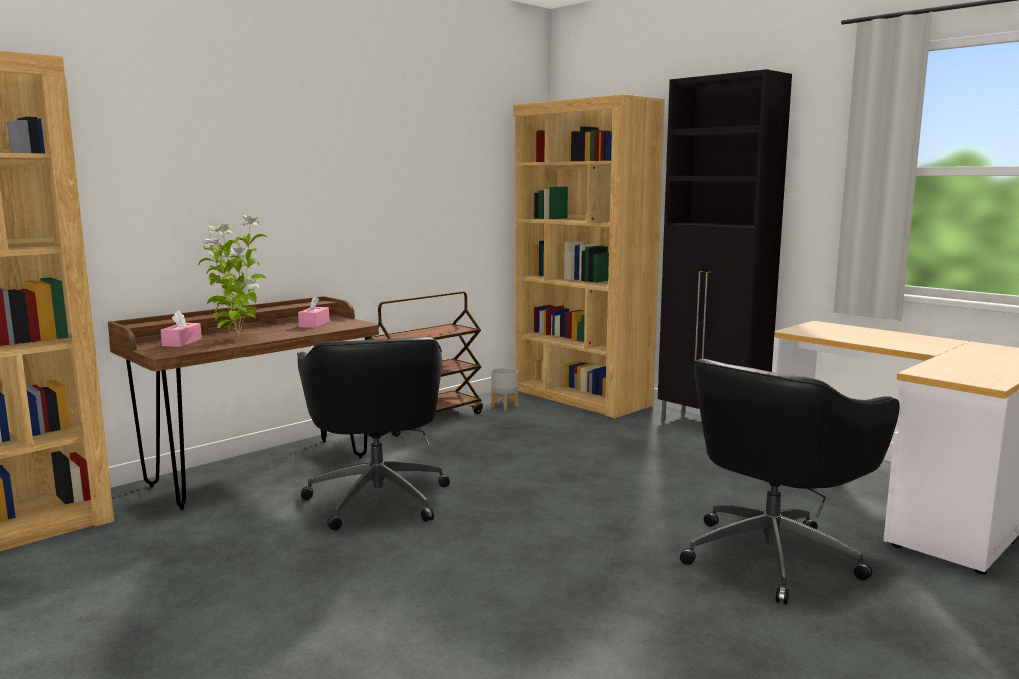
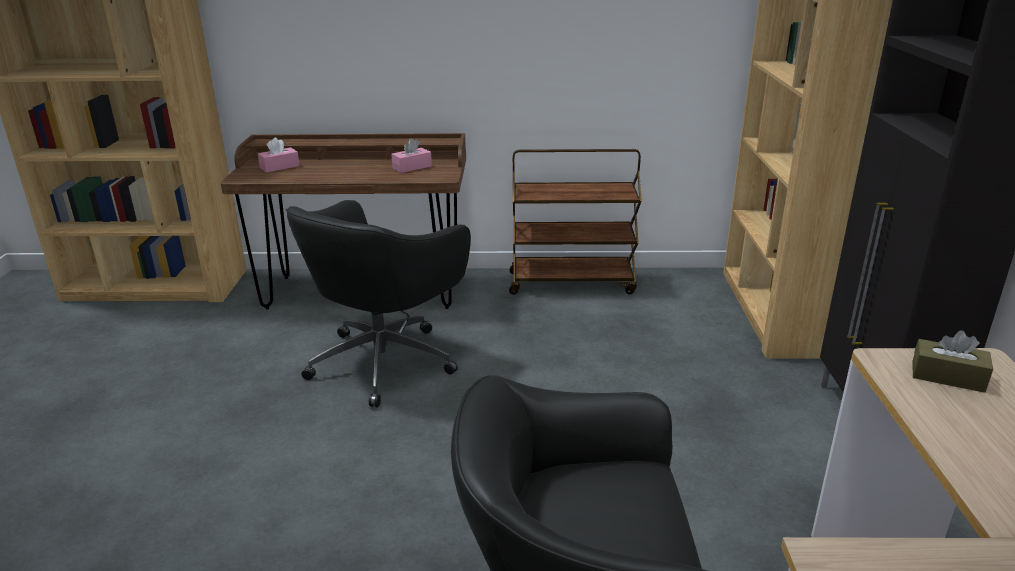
camera: 45 degrees right, 15 degrees up
(237, 338) = (319, 172): potted plant -> none
(505, 406) = (673, 293): grey planter -> none
(822, 329) = (947, 376): none -> brown tissue box

